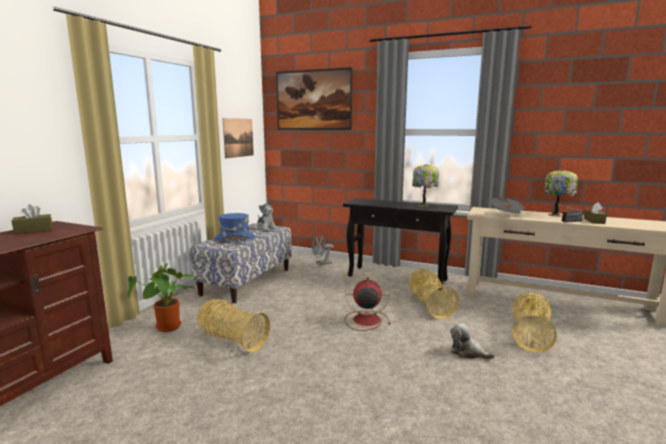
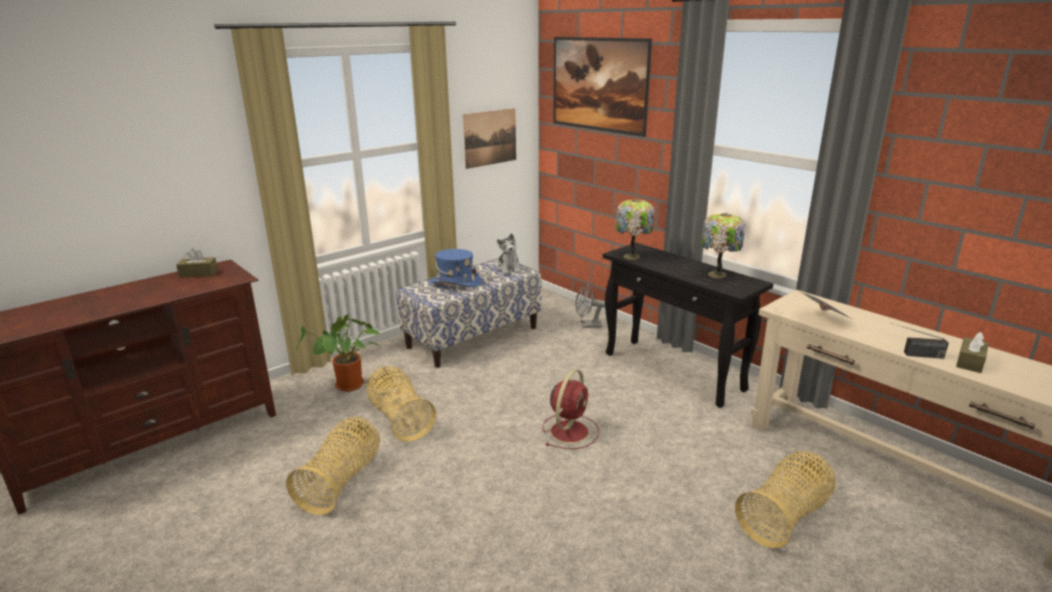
camera: 25 degrees right, 10 degrees up
(365, 320) = (570, 431): red fan -> red fan turned 90 degrees clockwise
(430, 305) = (679, 428): basket -> basket (341, 482)
(467, 353) = (662, 516): plush toy -> none
(556, 215) = (918, 335): table lamp -> table lamp (632, 257)

